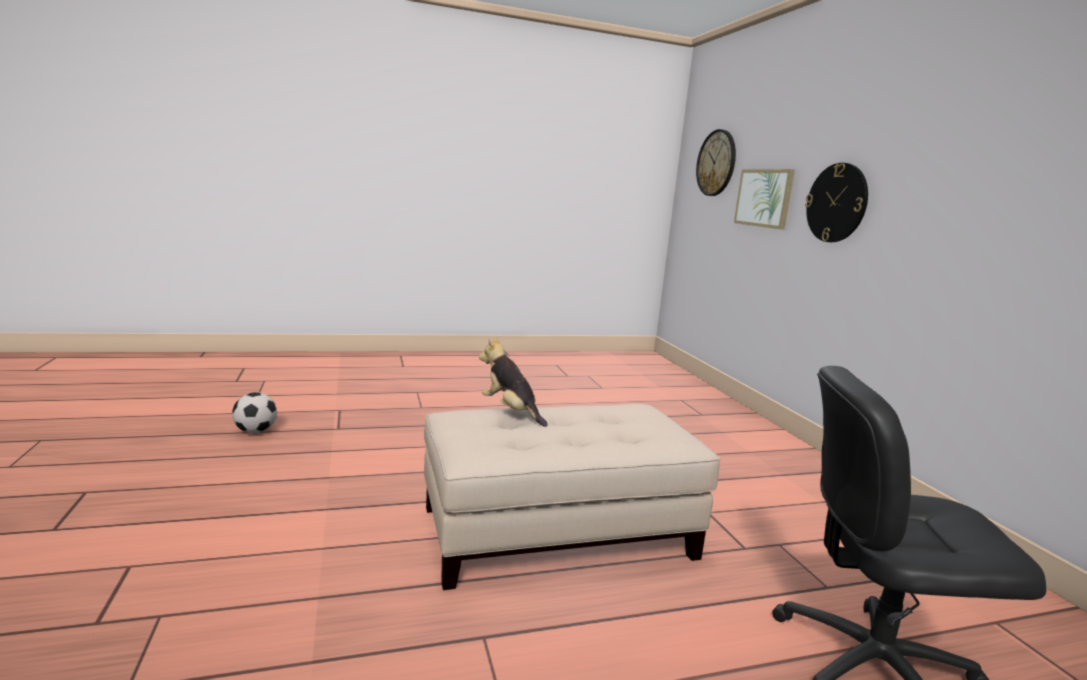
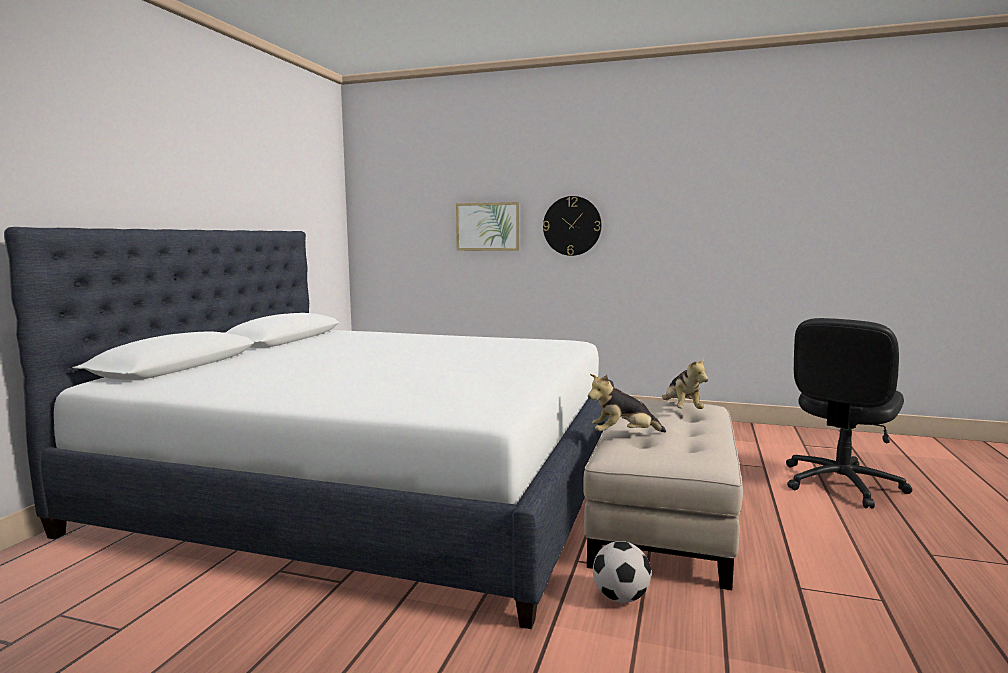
camera: 55 degrees left, 5 degrees down
(255, 431) = (271, 648): football -> football (620, 597)
(485, 402) = (374, 485): none -> white bed
(646, 429) = (681, 409): none -> plush toy
(716, 163) = (412, 198): wall clock -> none

